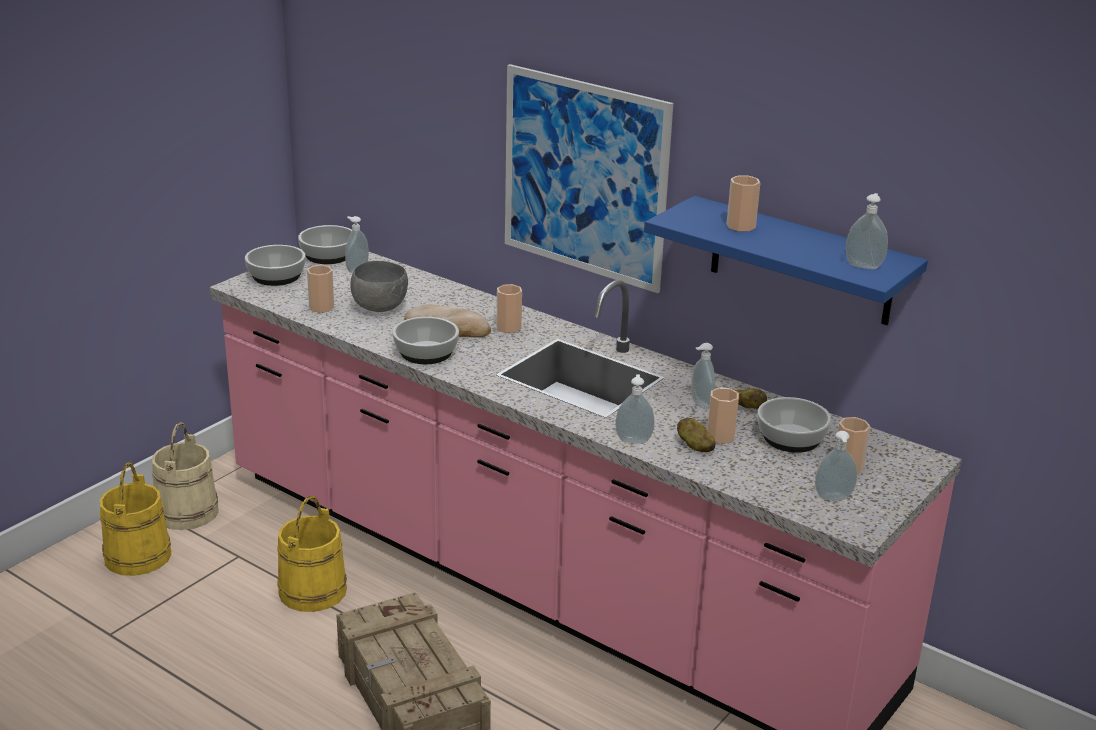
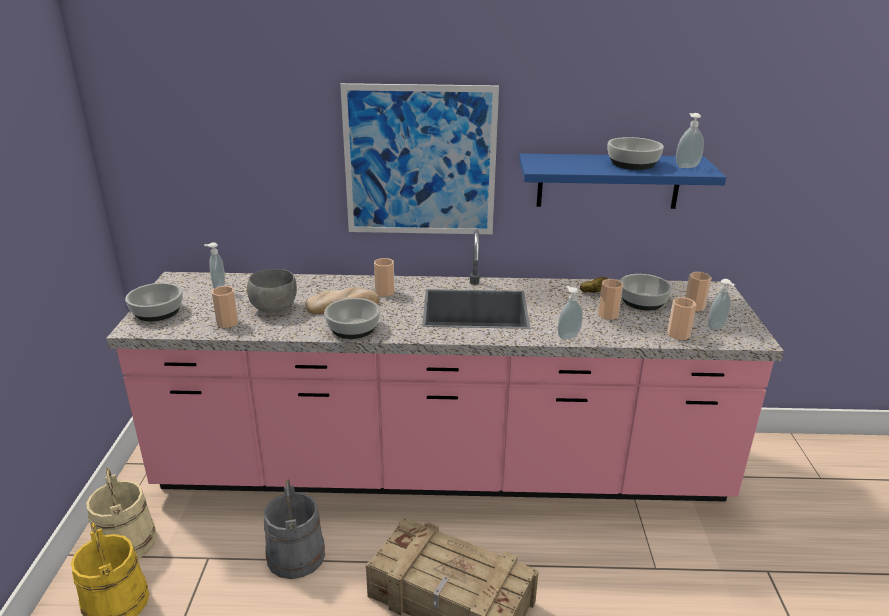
camera: 35 degrees left, 0 degrees up
(313, 591) = (296, 555): yellow bucket -> grey bucket
(329, 255) = (182, 284): bowl -> bowl (633, 163)
(694, 446) = (604, 326): potato -> none
(699, 404) = (567, 300): soap dispenser -> none
(741, 226) = (582, 162): cup -> cup (678, 335)

